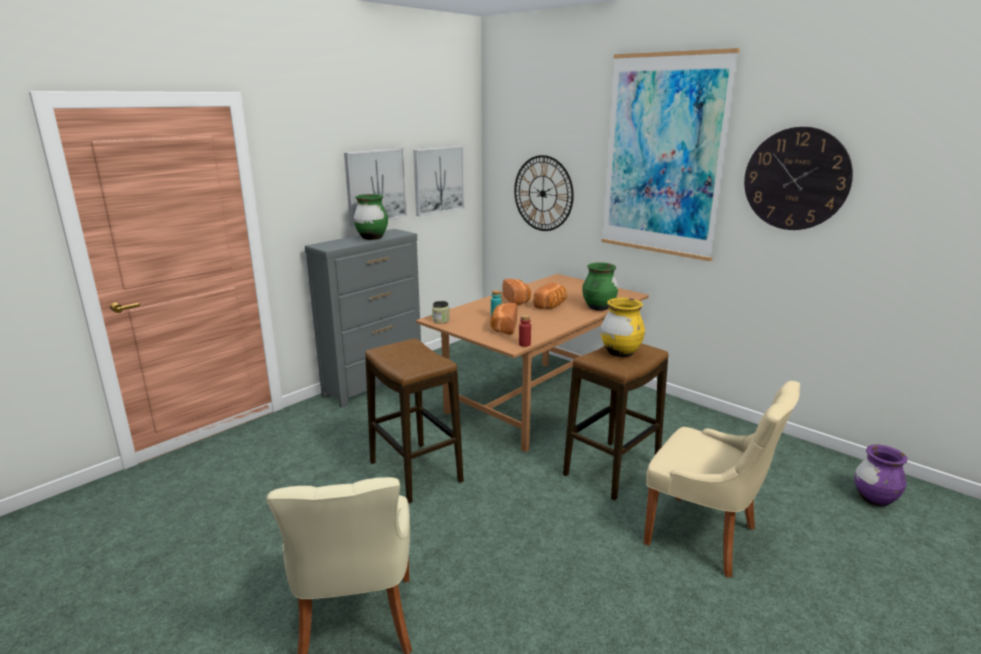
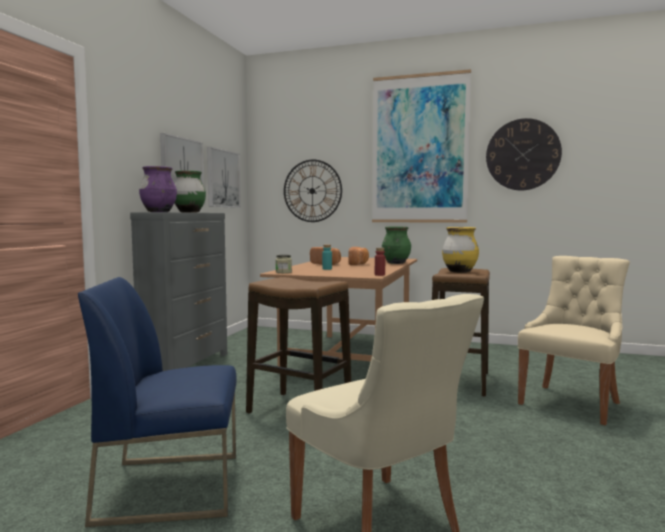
camera: 25 degrees left, 15 degrees down
(253, 531) = (171, 486): none -> blue chair
(503, 328) = (345, 271): bread -> none
(705, 536) = (571, 402): beige chair -> beige chair turned 60 degrees counterclockwise
(874, 499) = (634, 367): purple vase -> purple vase (159, 212)

